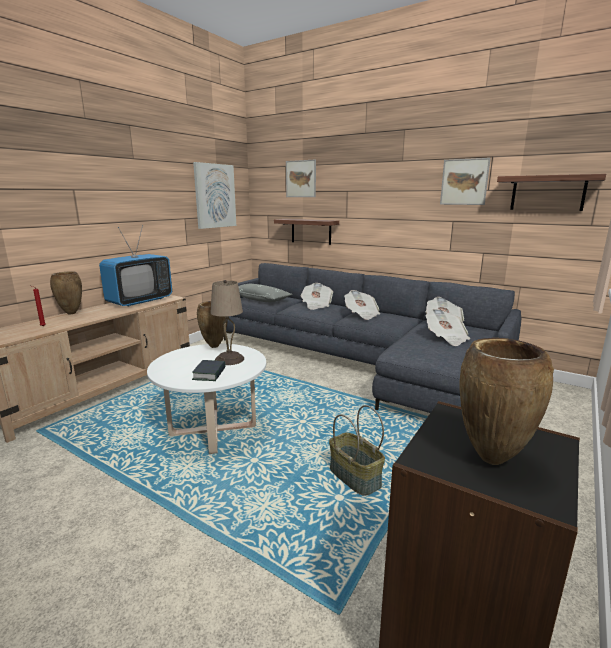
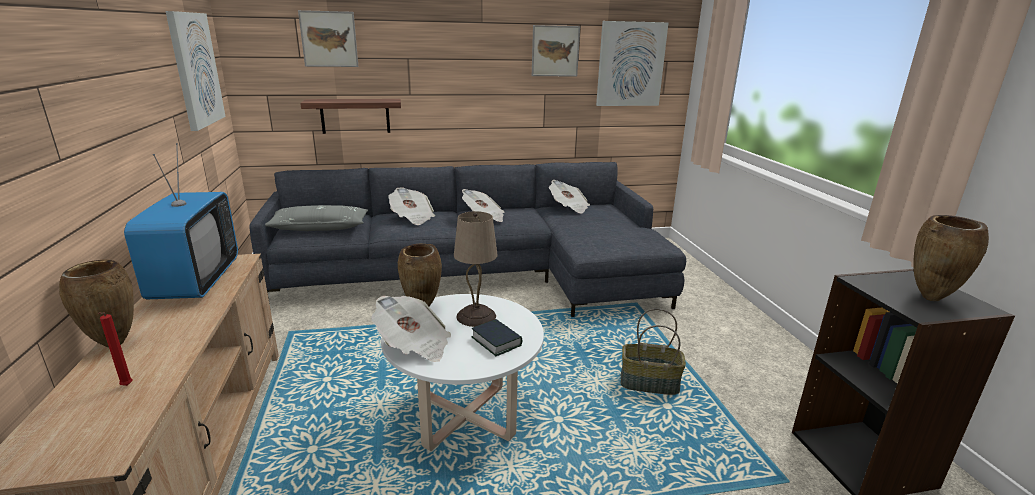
camera: 45 degrees left, 5 degrees up
(446, 338) = (599, 222): newspaper -> newspaper (414, 345)
(547, 193) = (630, 64): shelf -> picture

